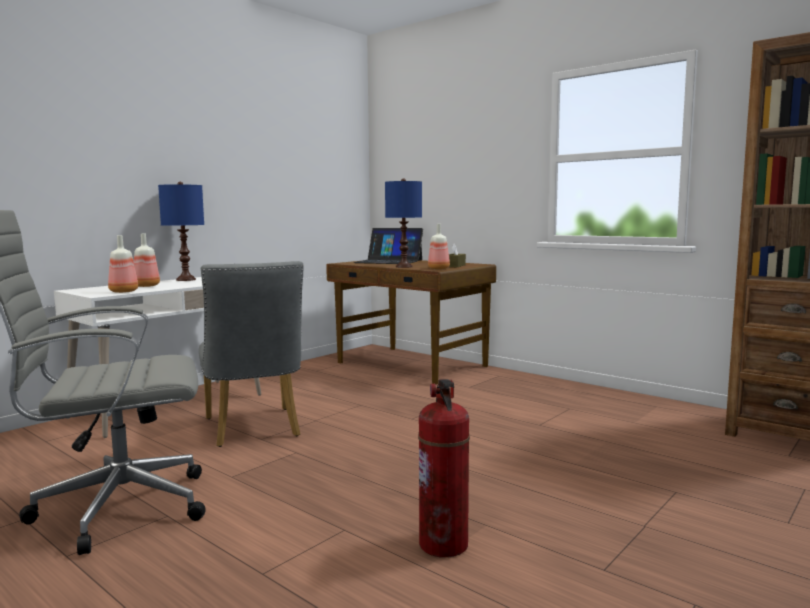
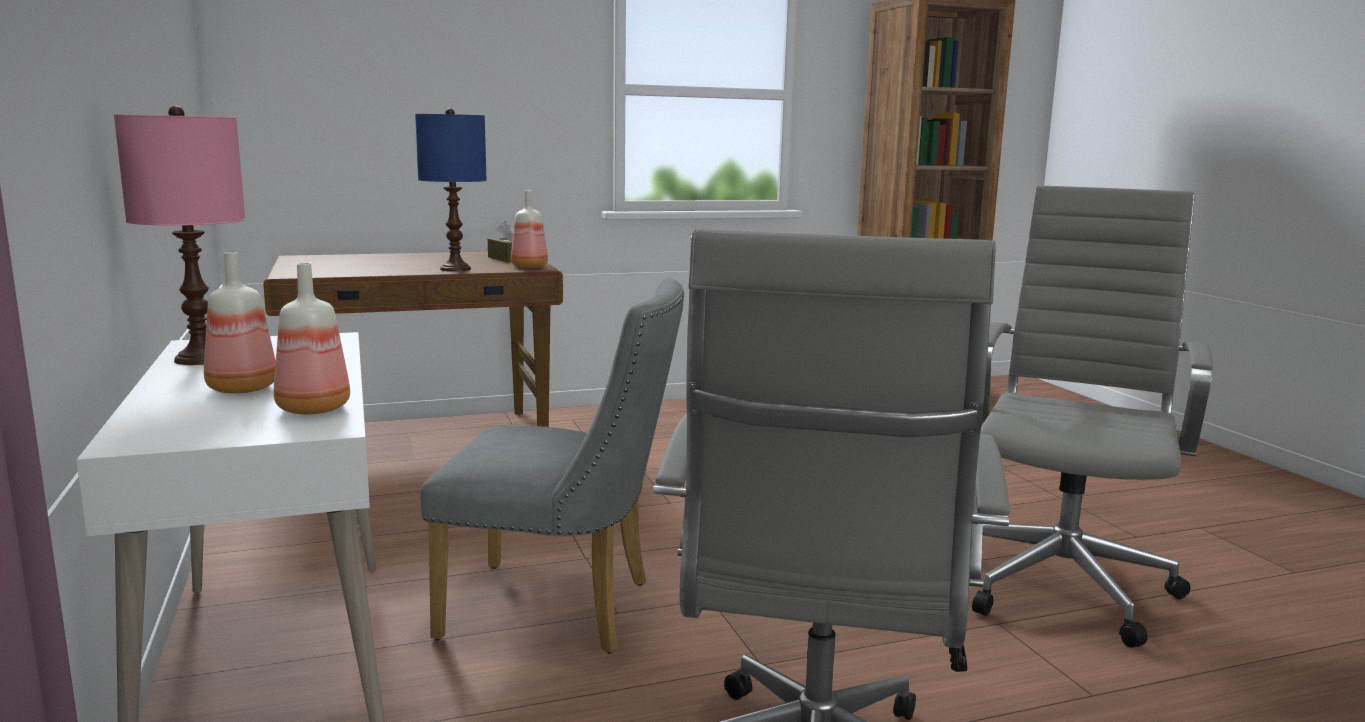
camera: 60 degrees left, 5 degrees up
(185, 280) = (201, 359): blue table lamp -> pink table lamp
(389, 261) = (347, 262): laptop -> none
(443, 544) = (1062, 583): fire extinguisher -> grey office chair

